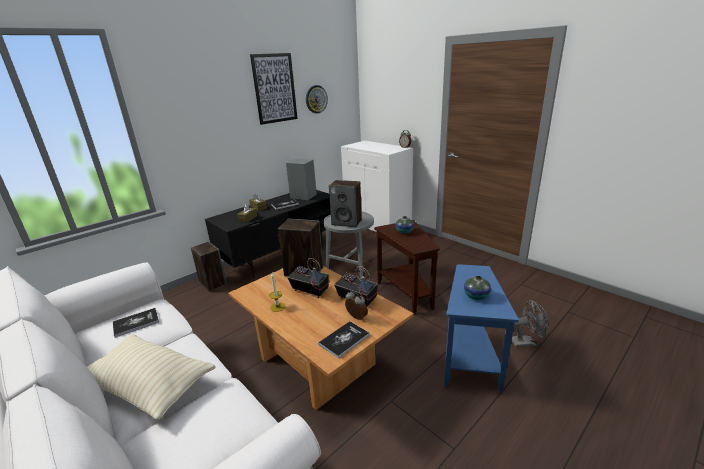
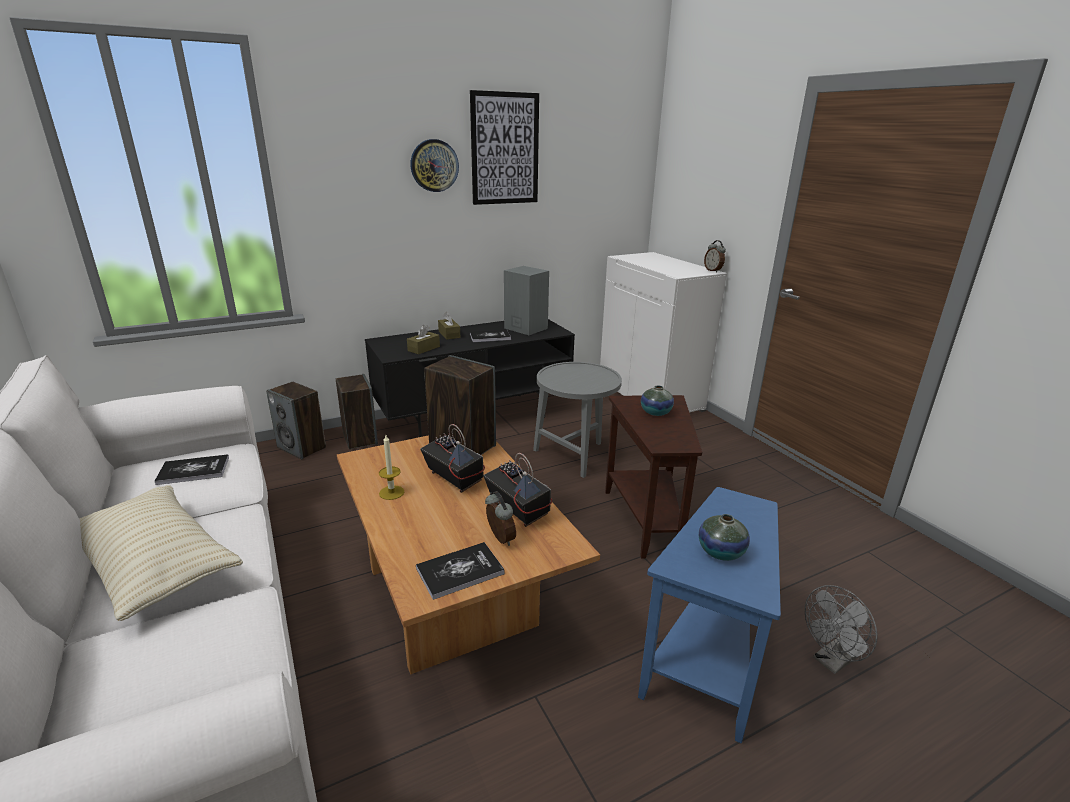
camera: 15 degrees right, 0 degrees up
(316, 99) = (575, 173): wall clock -> wall clock (434, 165)
(347, 222) = (574, 381): speaker -> speaker (302, 448)
(526, 342) = (832, 661): grey fan -> grey fan turned 135 degrees clockwise

